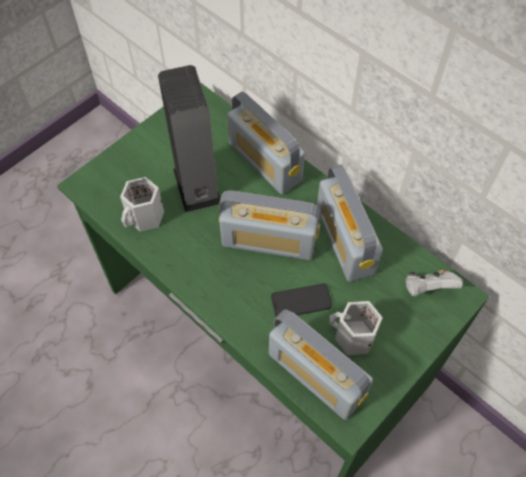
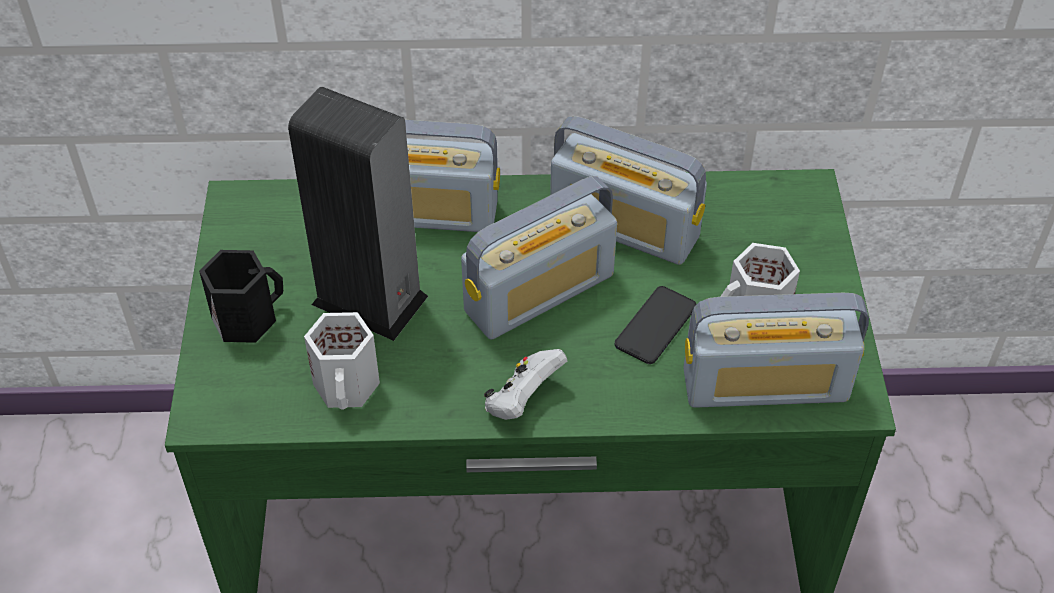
camera: 45 degrees left, 10 degrees down
(143, 154) = (246, 318): none -> black mug
(428, 289) = (769, 208): white game controller -> white game controller (523, 400)

